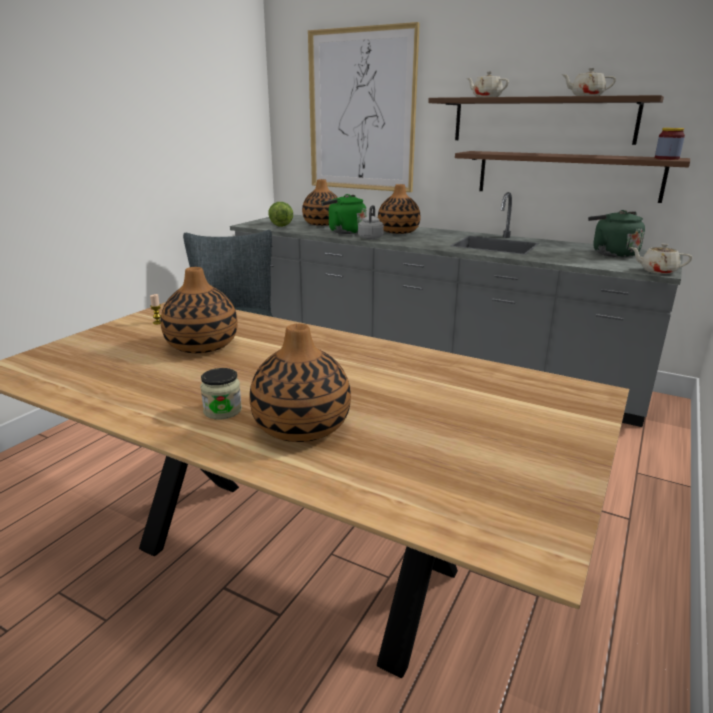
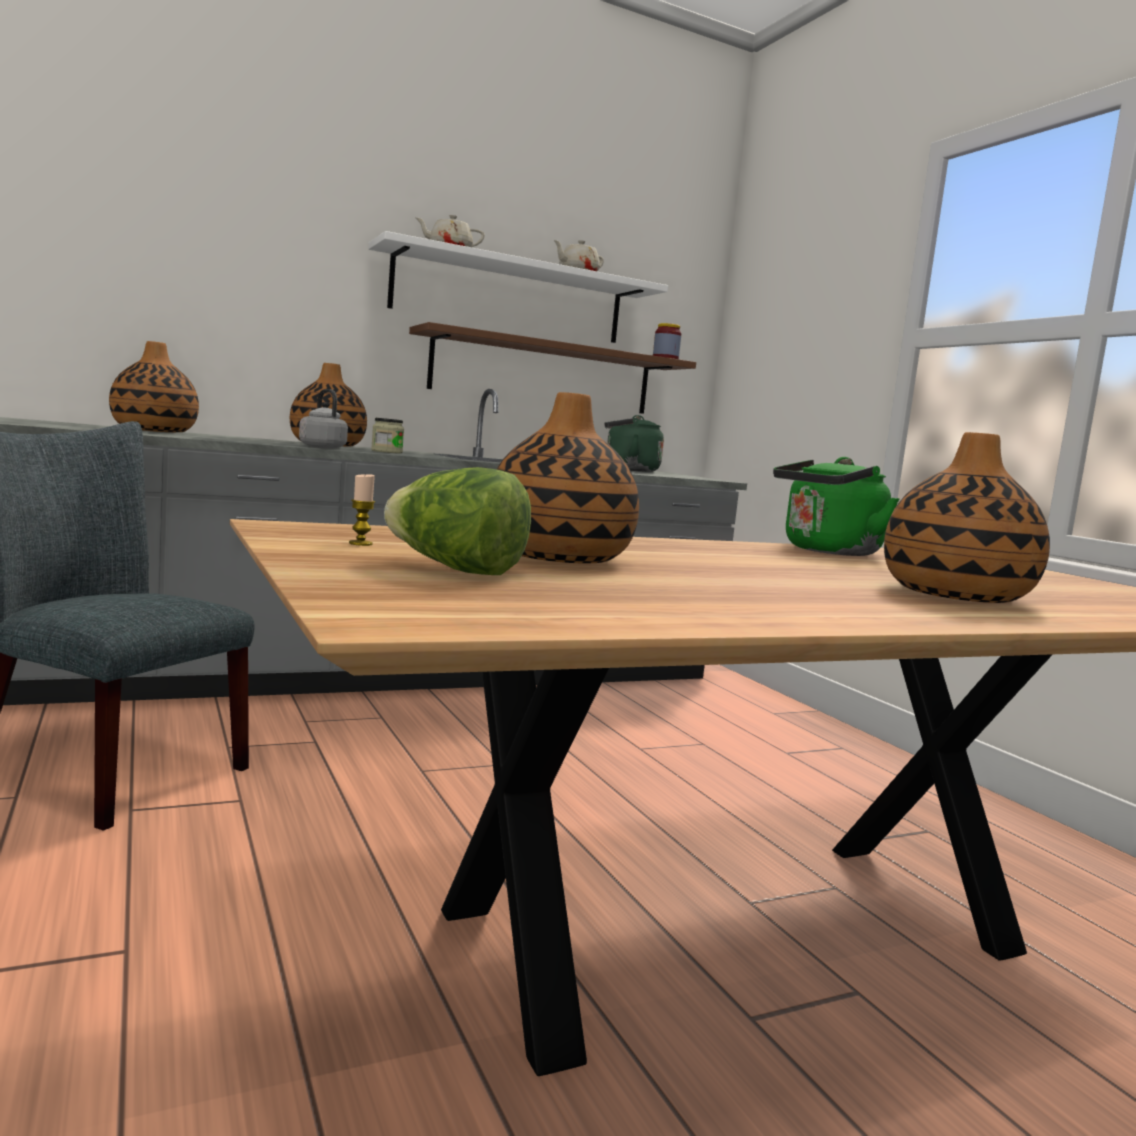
camera: 55 degrees left, 15 degrees down
(222, 410) = (868, 599): jar -> jar (386, 452)
(280, 225) = (73, 426): lettuce -> lettuce (455, 570)
(344, 231) = (244, 440): green kettle -> green kettle (827, 551)
(361, 111) = (206, 233): picture -> none
(542, 120) = (510, 297): brown shelf -> white shelf
(657, 271) = (712, 479): beige teapot -> none

